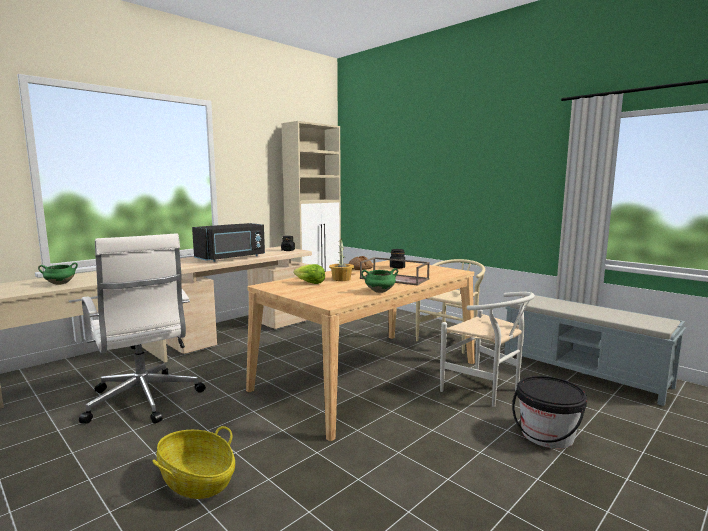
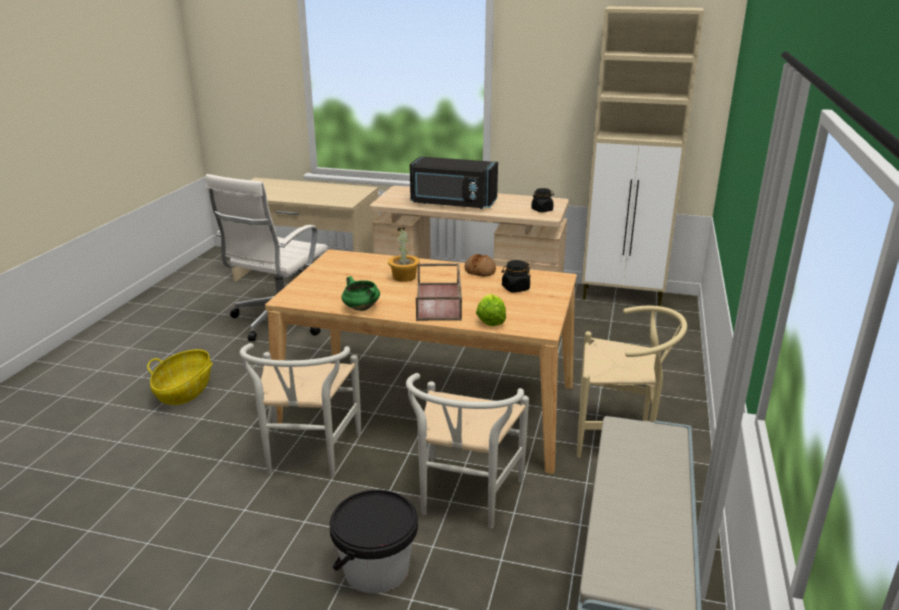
camera: 60 degrees right, 15 degrees up
(60, 284) = (285, 193): green cooking pot -> none
(309, 283) = (367, 268): lettuce -> lettuce (490, 320)
(393, 433) = (307, 457): none -> white chair

